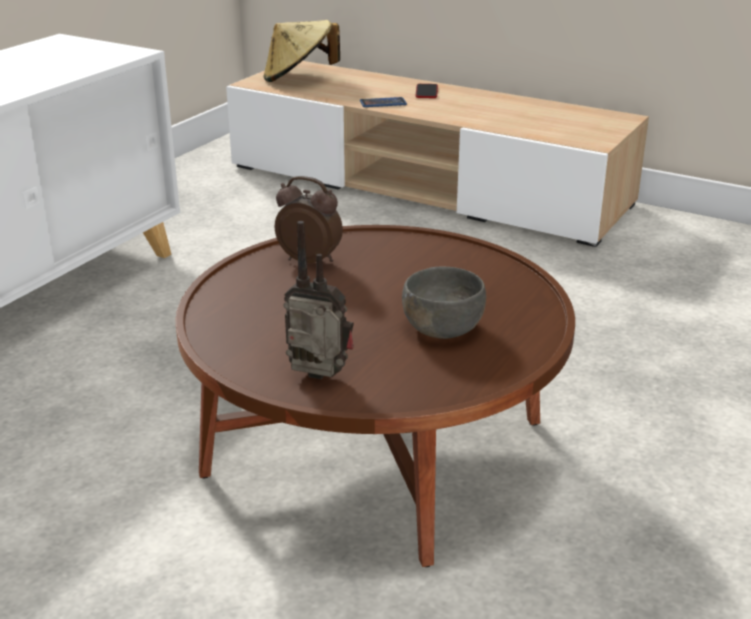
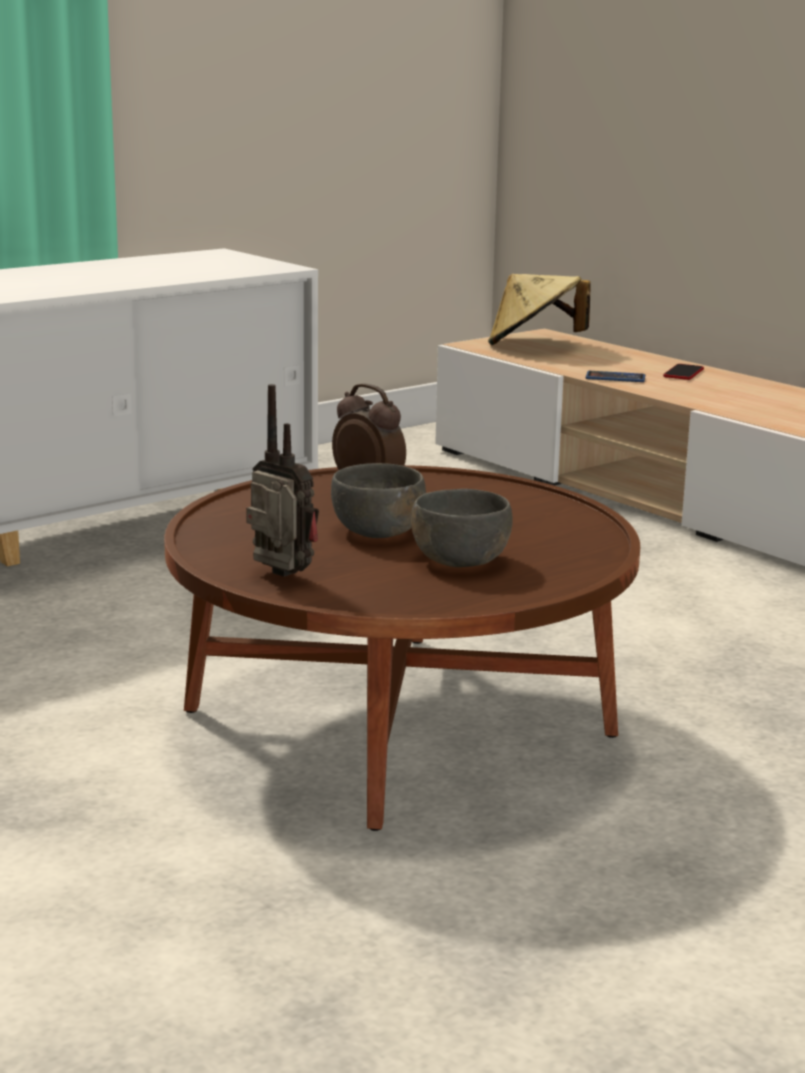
camera: 20 degrees right, 10 degrees down
(354, 308) = (378, 531): none -> grey bowl

